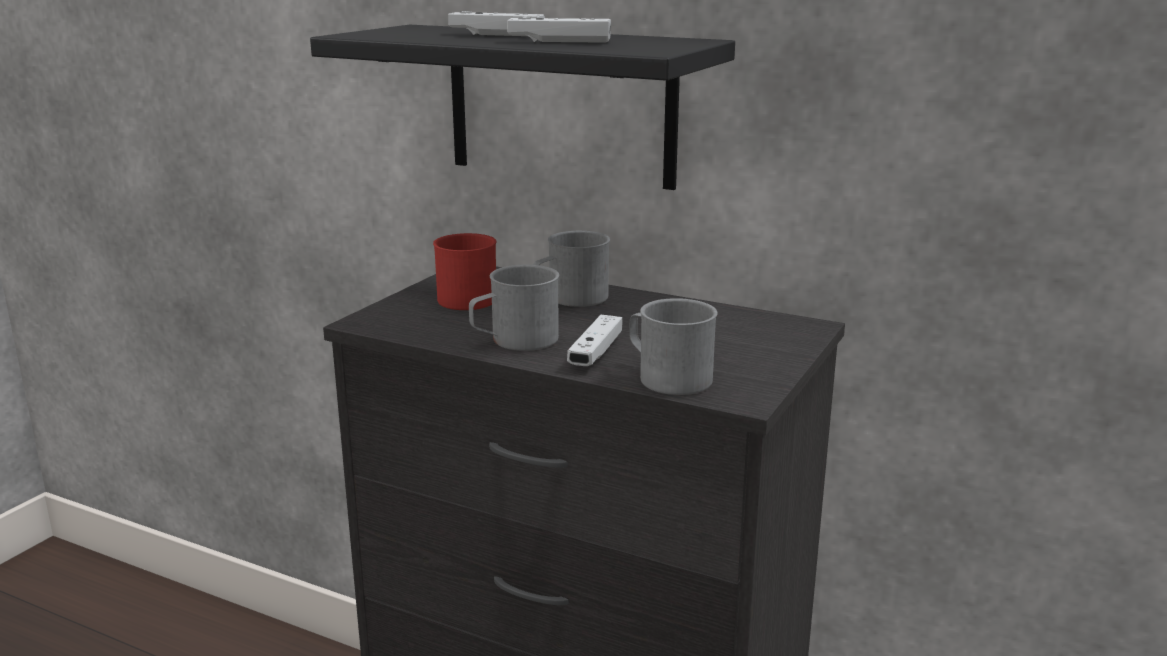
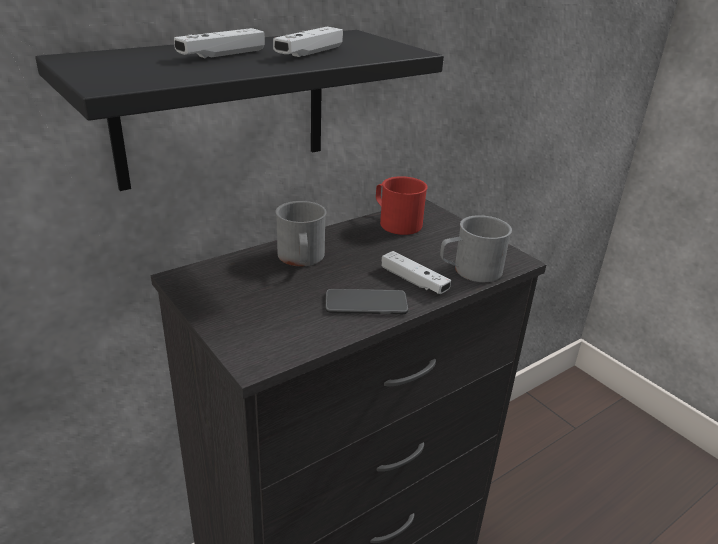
camera: 65 degrees left, 10 degrees up
(472, 297) = (252, 295): red mug -> red mug (396, 222)
(514, 341) = (366, 303): grey mug -> phone

